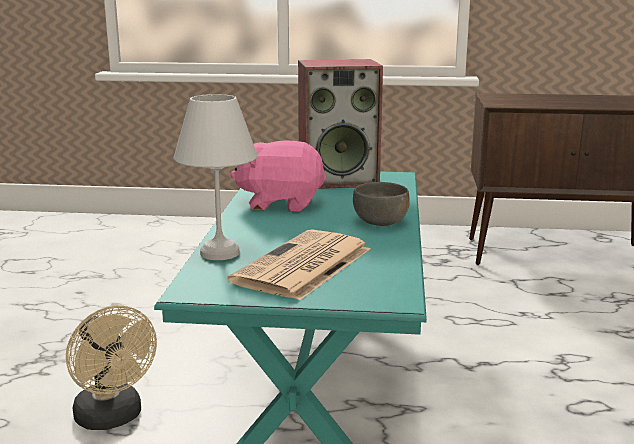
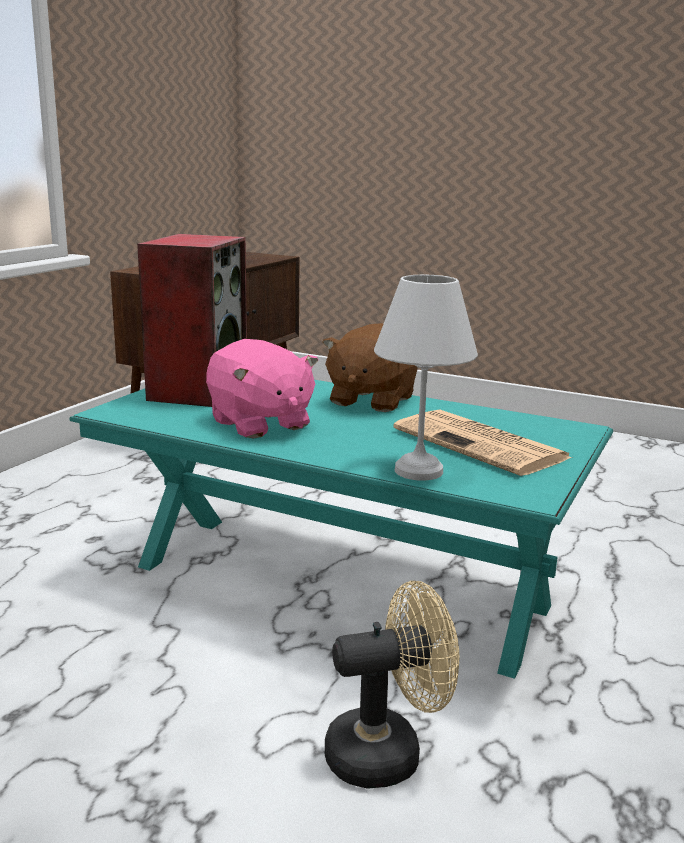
camera: 70 degrees left, 0 degrees up
(281, 203) = (259, 424): pink plush toy -> pink plush toy turned 60 degrees counterclockwise
(381, 222) = (371, 400): grey bowl -> brown plush toy

